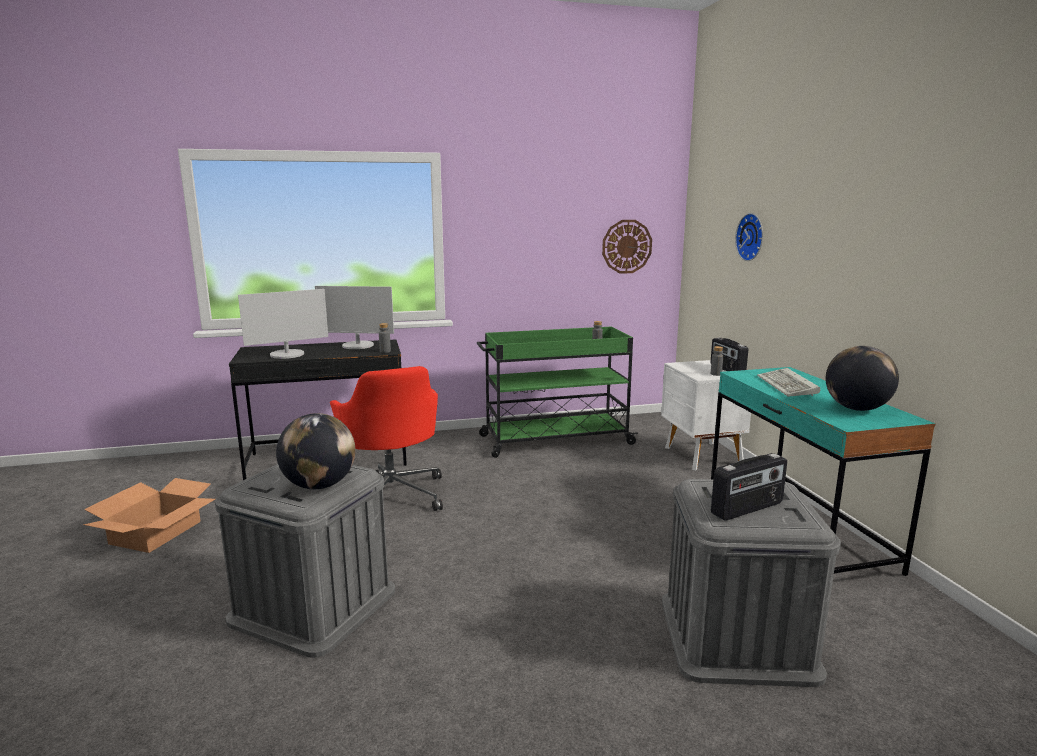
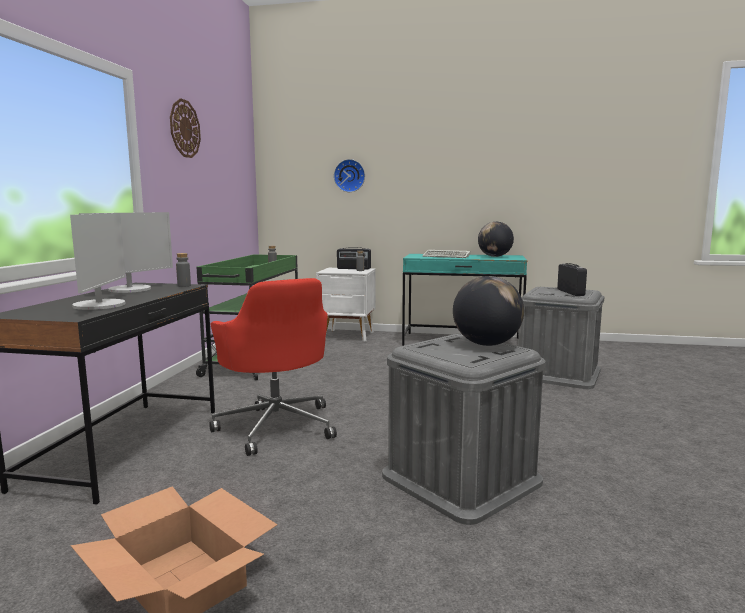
camera: 65 degrees left, 5 degrees down
(392, 495) = (276, 426): red office chair -> red office chair turned 60 degrees clockwise
(626, 246) = (236, 188): wall clock -> wall clock (184, 128)

